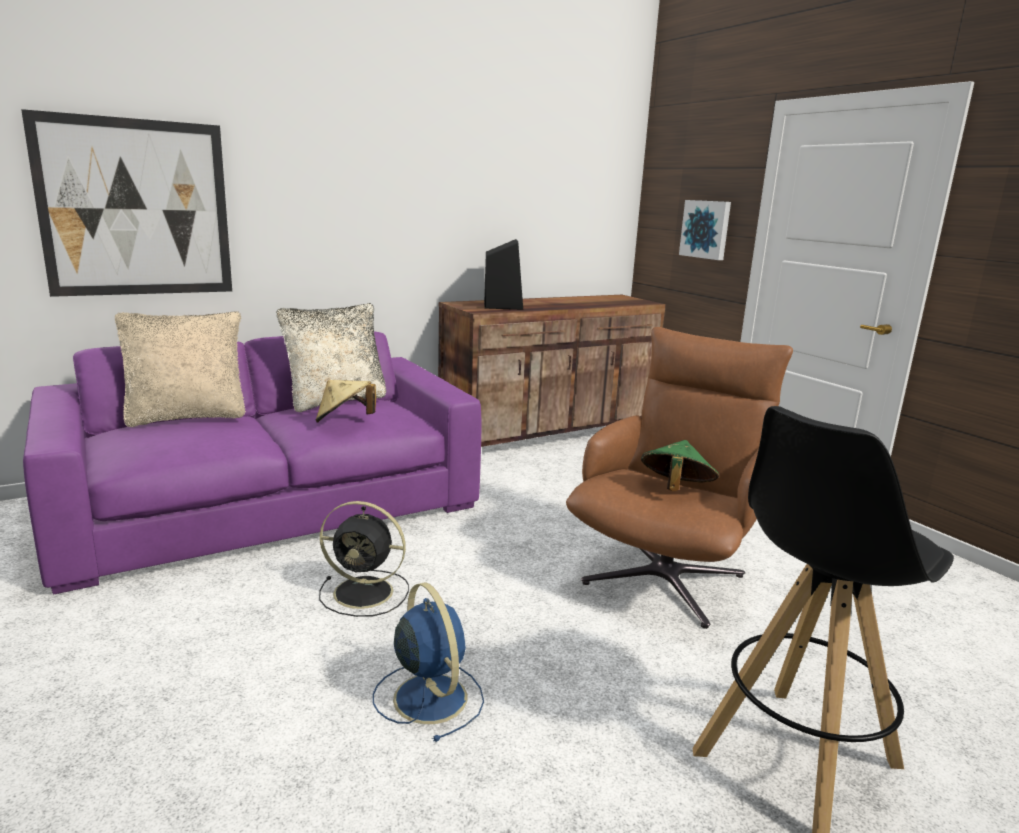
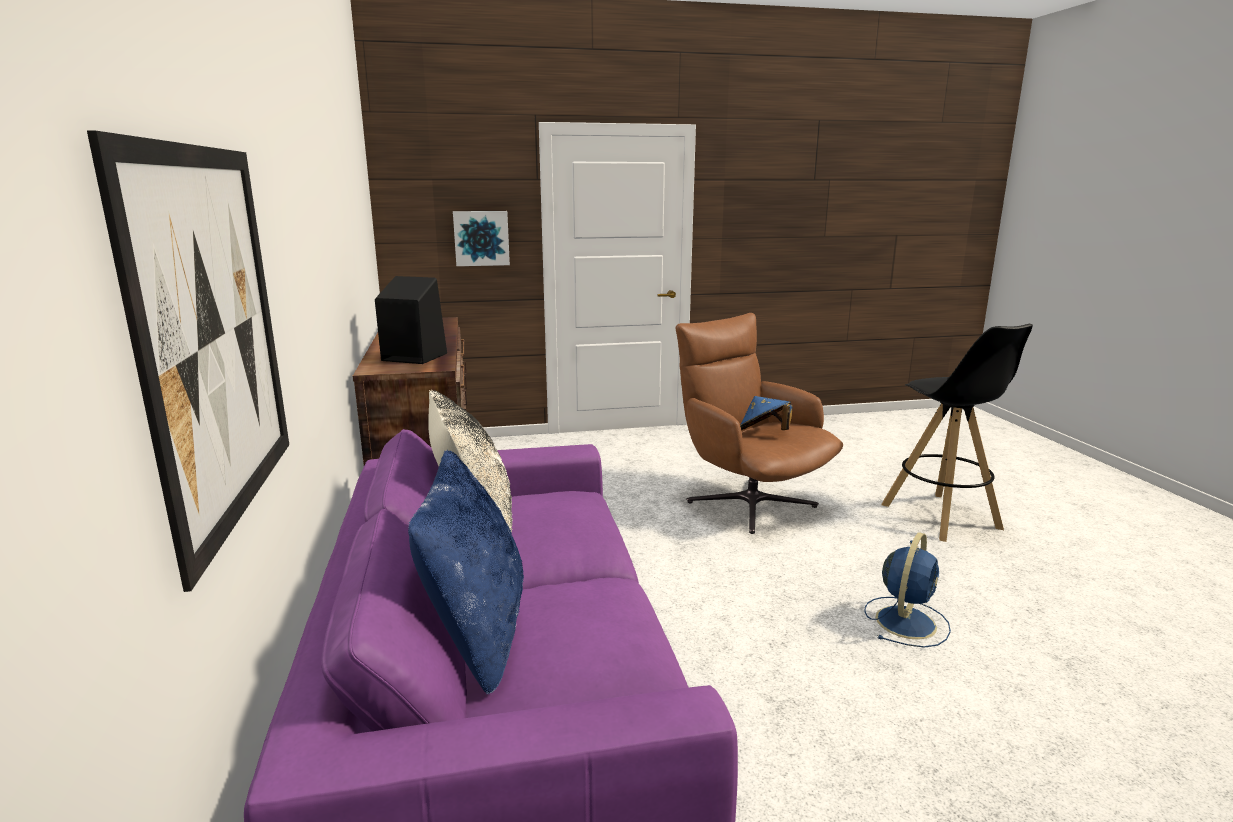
camera: 70 degrees left, 0 degrees up
(188, 419) = (477, 638): beige pillow -> blue pillow
(344, 421) = (575, 522): beige hat -> none
(366, 593) = (751, 636): black fan -> none
(429, 696) = (906, 621): blue fan -> blue fan turned 135 degrees clockwise
(675, 490) = (763, 433): green hat -> blue hat

